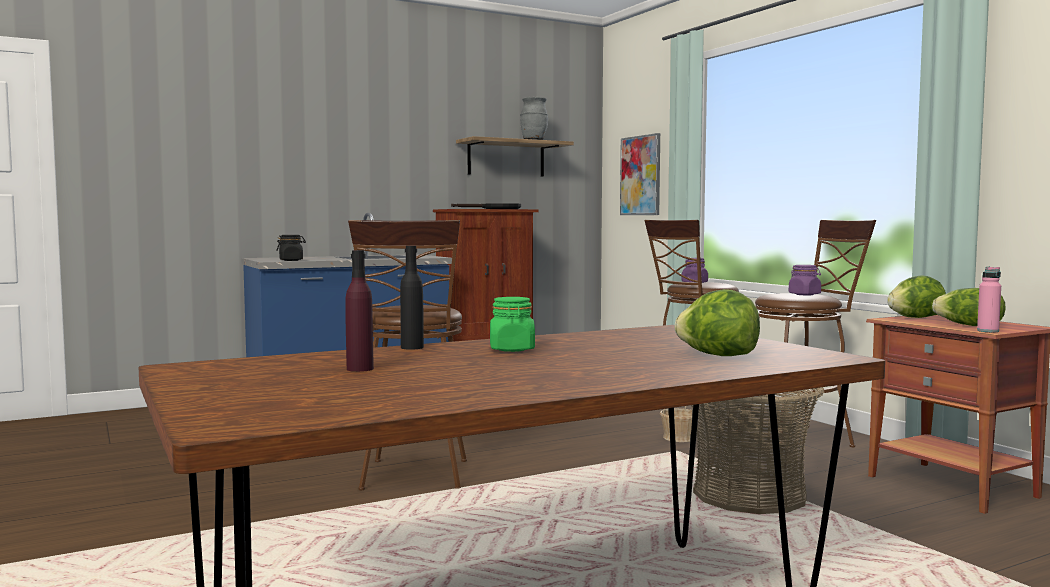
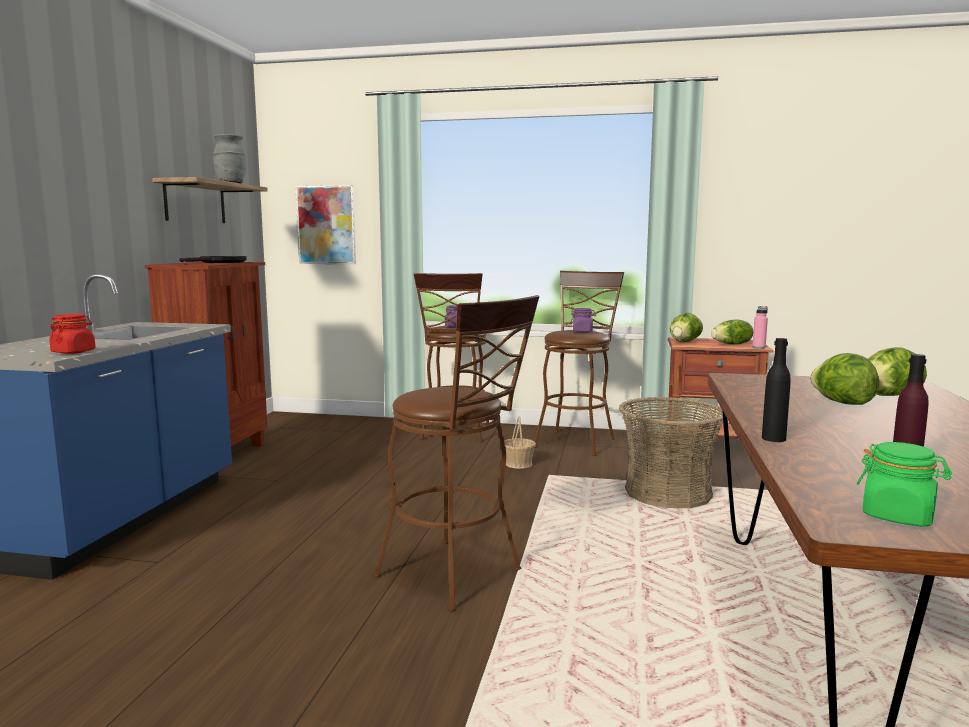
camera: 50 degrees left, 5 degrees up
(291, 260) = (73, 352): black jar -> red jar
(512, 349) = (814, 421): green jar -> green jar (898, 516)
(626, 349) = (842, 403): none -> lettuce

